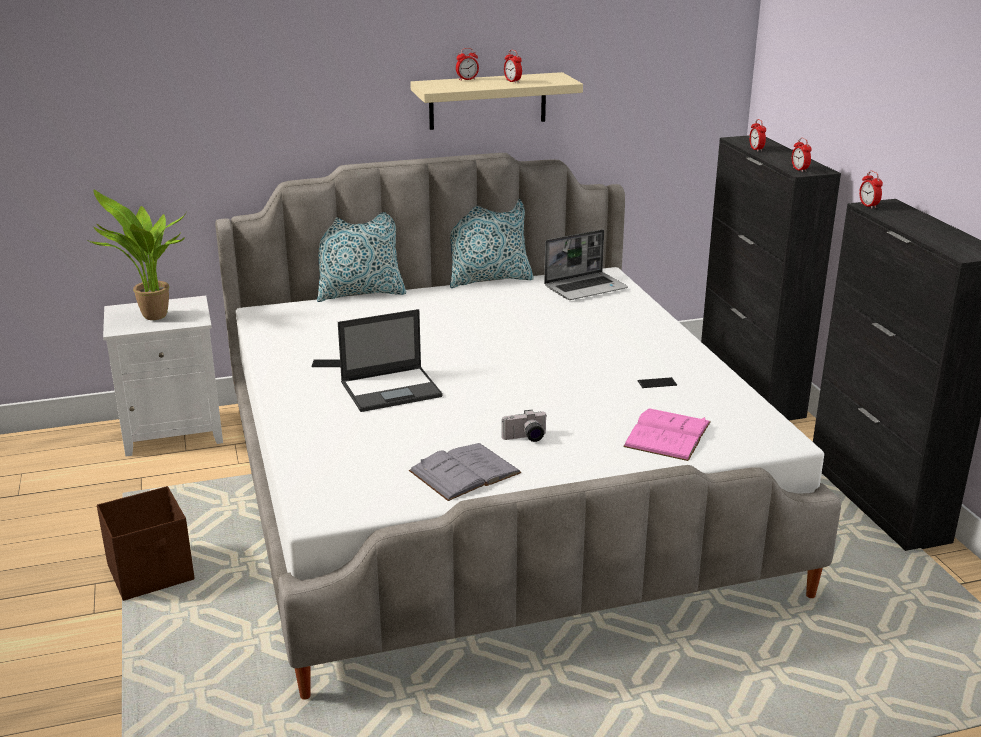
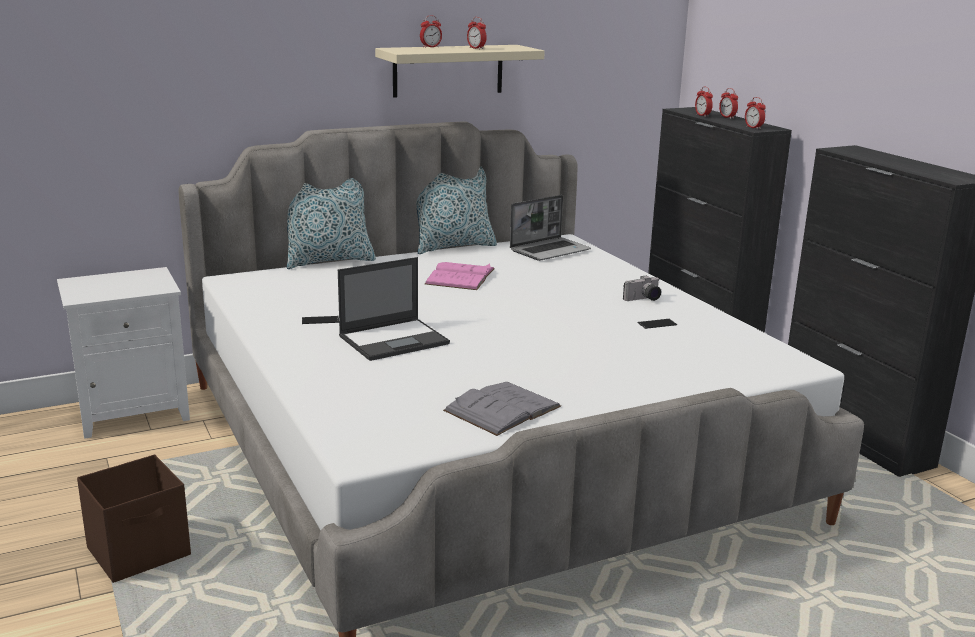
camera: 10 degrees left, 5 degrees down
(151, 318) = (113, 287): potted plant -> none
(526, 438) = (551, 376): camera -> camera (643, 299)
(667, 434) = (689, 366): pink book -> pink book (460, 276)
(868, 206) = (837, 149): alarm clock -> alarm clock (727, 117)

